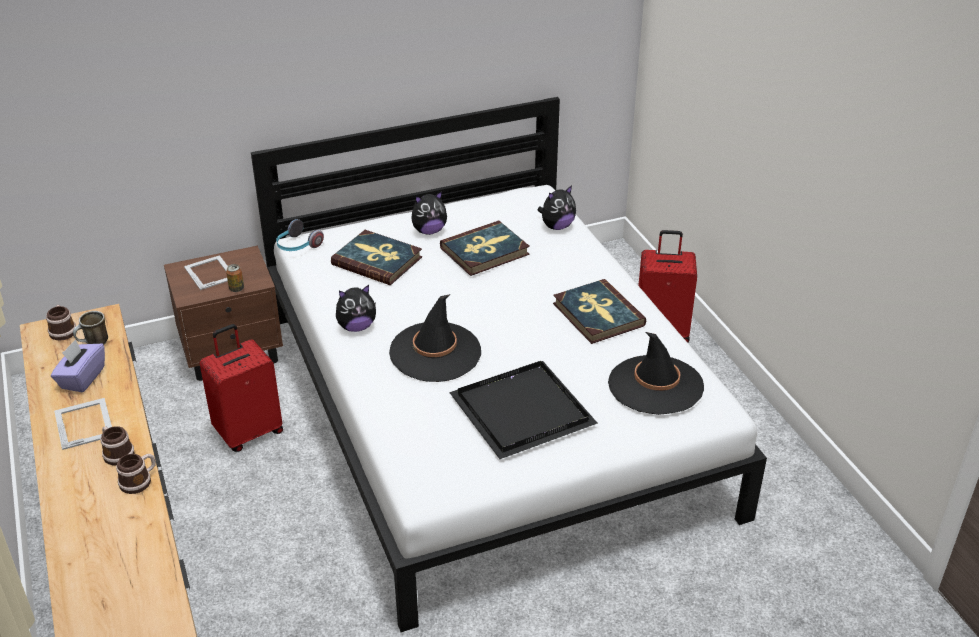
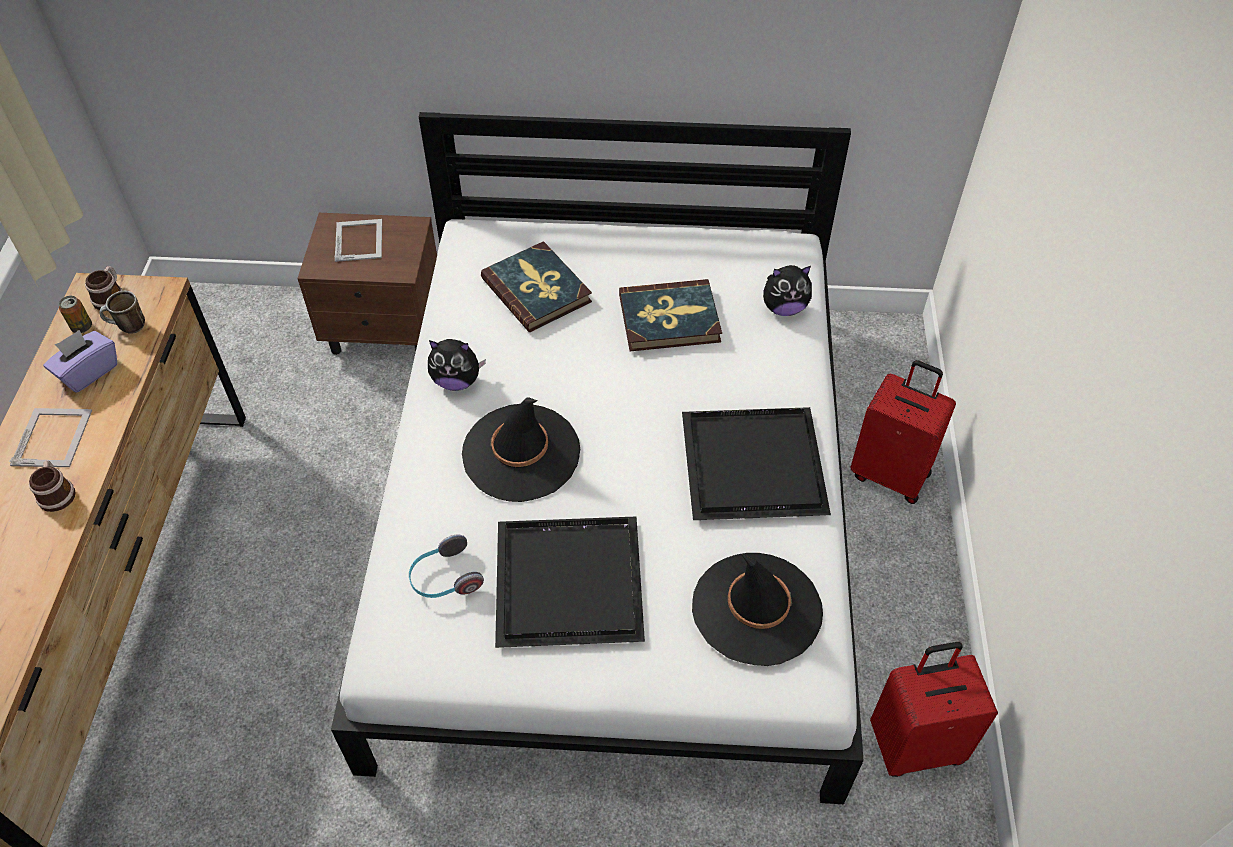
camera: 25 degrees right, 15 degrees up
(139, 481) = (55, 542): mug -> none
(236, 289) = (373, 273): can -> can (82, 327)
(248, 432) = (345, 442): red suitcase -> red suitcase (915, 744)
(297, 246) = (462, 238): headphones -> headphones (444, 578)
(429, 231) = (624, 264): plush toy -> none
(597, 314) = (750, 467): book -> black tray

